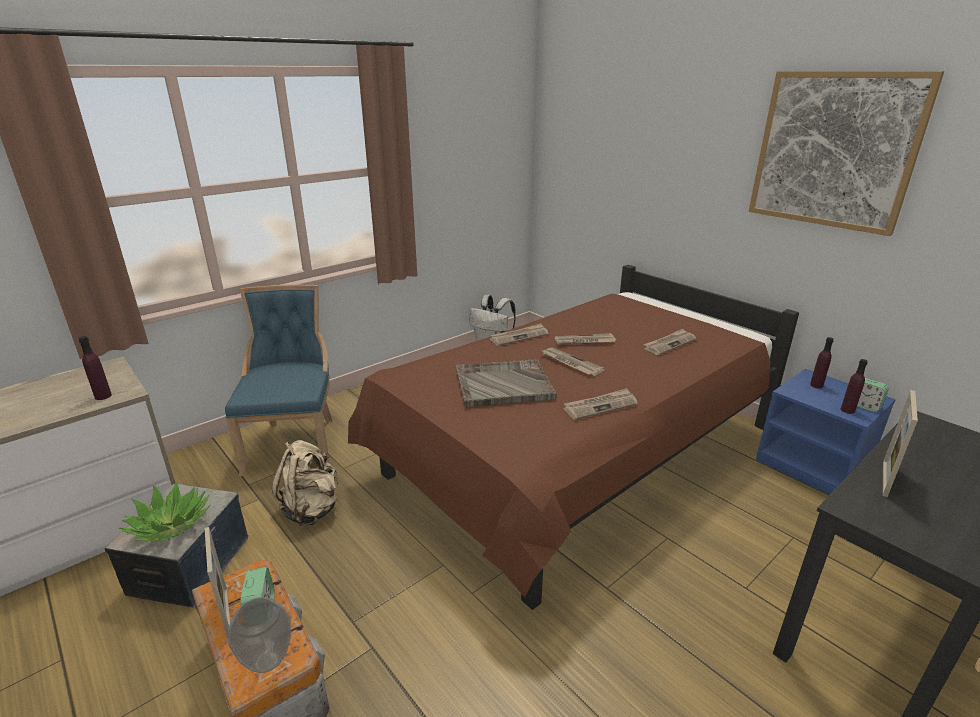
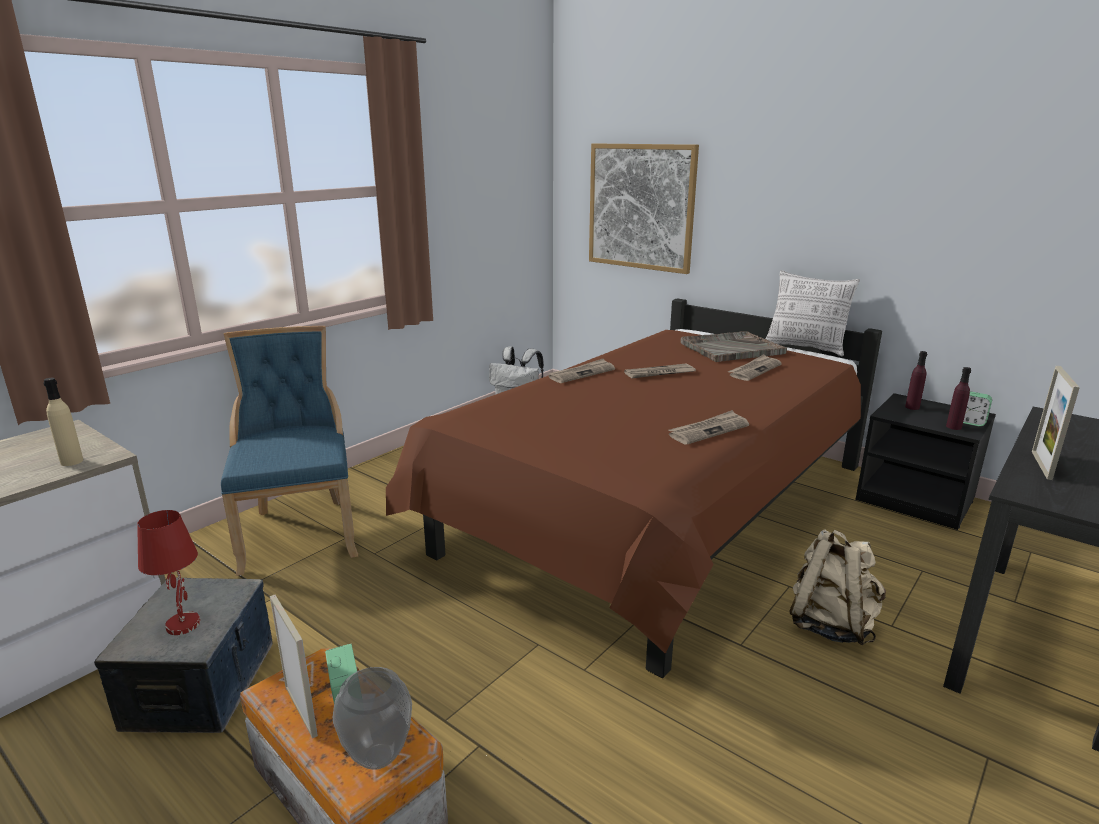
camera: 10 degrees left, 5 degrees down
(103, 396) = (72, 461): purple bottle -> beige bottle
(171, 525) = (183, 624): potted plant -> red table lamp
(312, 509) = (348, 602): beige backpack -> beige backpack (830, 625)
(502, 384) = (586, 418): grey tray -> grey tray (731, 348)
(570, 363) = (654, 394): newspaper -> none
(729, 321) = (805, 348): none -> pillow
(813, 465) = (916, 499): blue nightstand -> black nightstand
(834, 150) = (906, 150): picture -> picture (641, 207)

